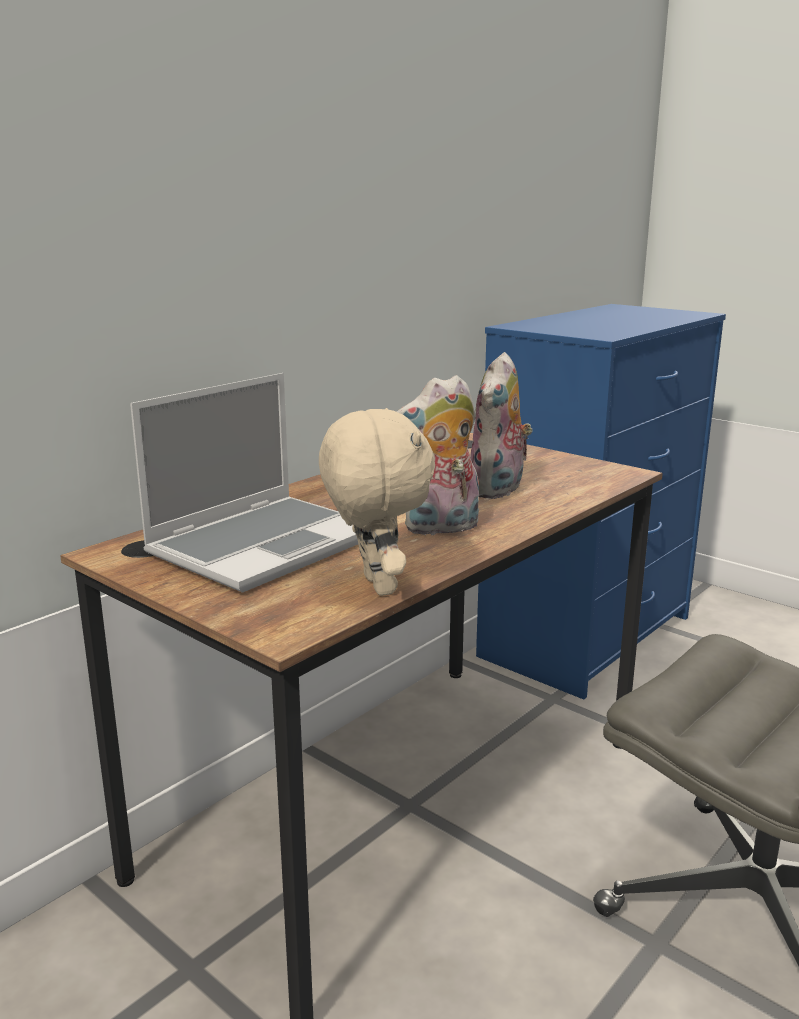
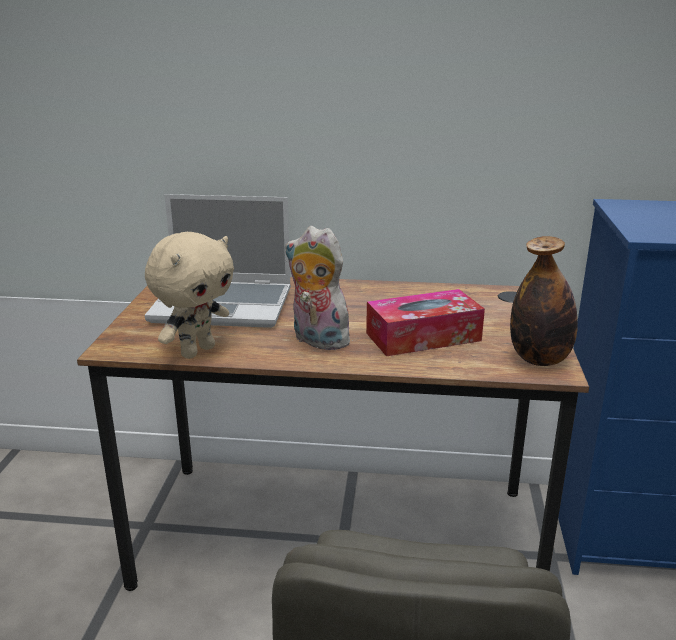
camera: 55 degrees right, 5 degrees up
(498, 490) = (423, 337): plush toy -> tissue box
(599, 470) = (539, 359): none -> bottle

